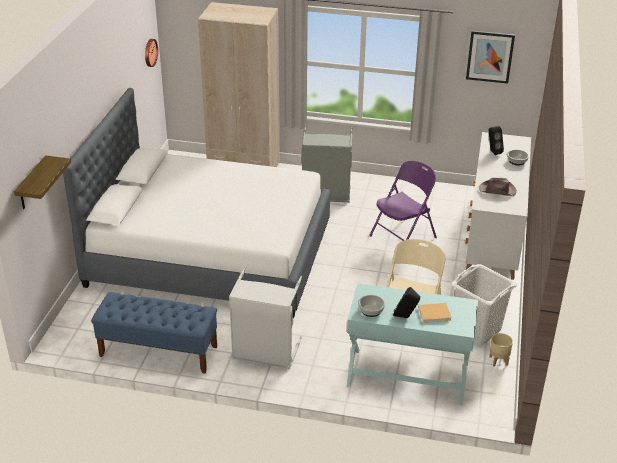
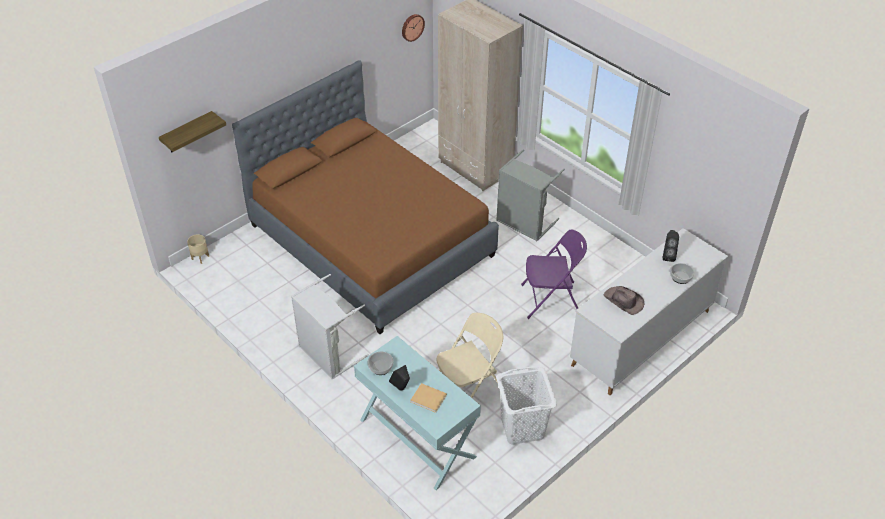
camera: 35 degrees right, 10 degrees up
(158, 351) = (253, 311): blue bench -> none
(210, 254) = (371, 240): white bed -> brown bed
(490, 56) = (705, 154): picture -> none
(498, 361) = (509, 467): beige planter -> beige planter (200, 257)

